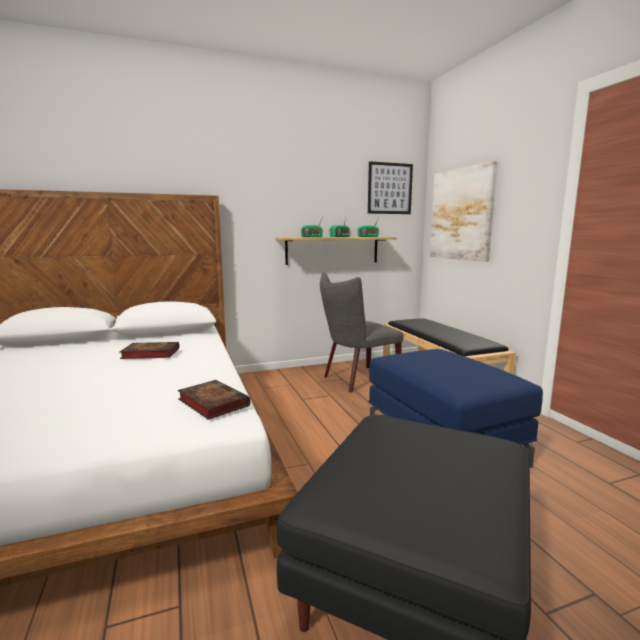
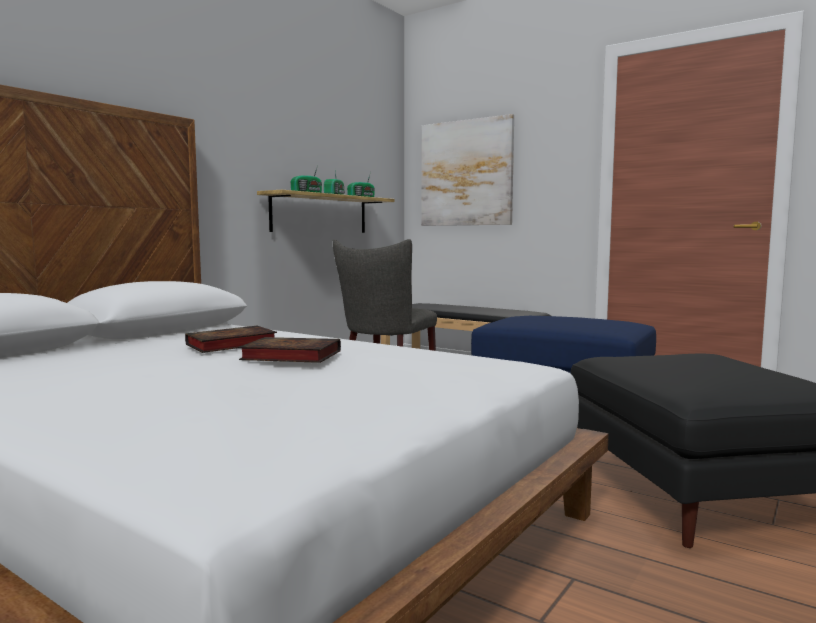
camera: 35 degrees left, 5 degrees down
(211, 402) = (467, 360): book -> book (288, 356)
(390, 188) = (373, 138): picture -> none

